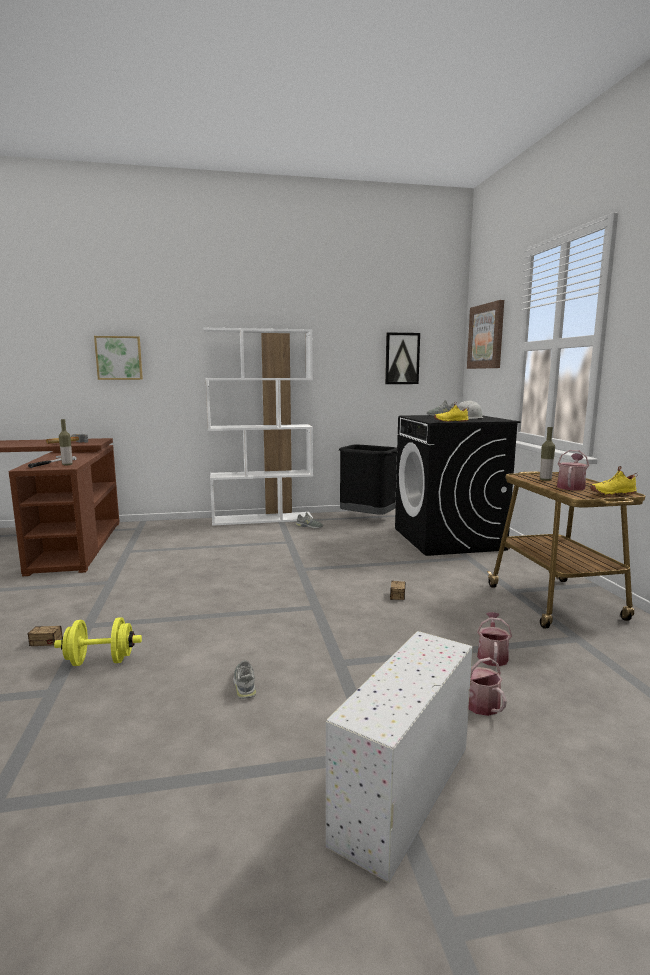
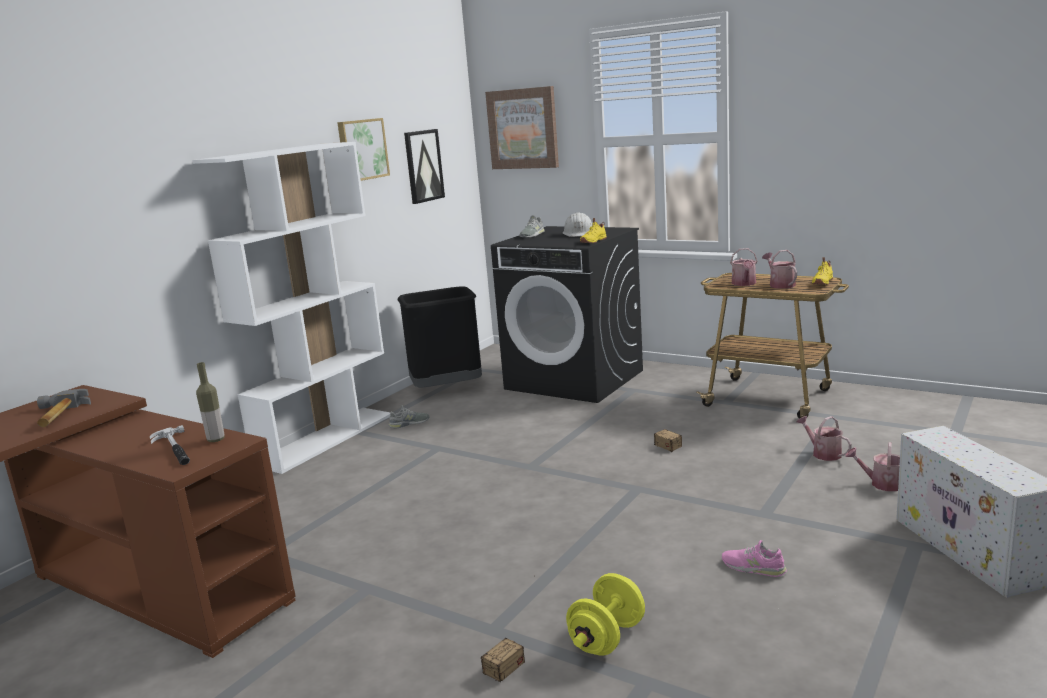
camera: 45 degrees left, 5 degrees up
(119, 358) = (62, 233): picture -> picture (362, 149)
(245, 684) = (753, 567): grey shoe -> pink shoe
(545, 480) = (744, 284): bottle -> watering can

